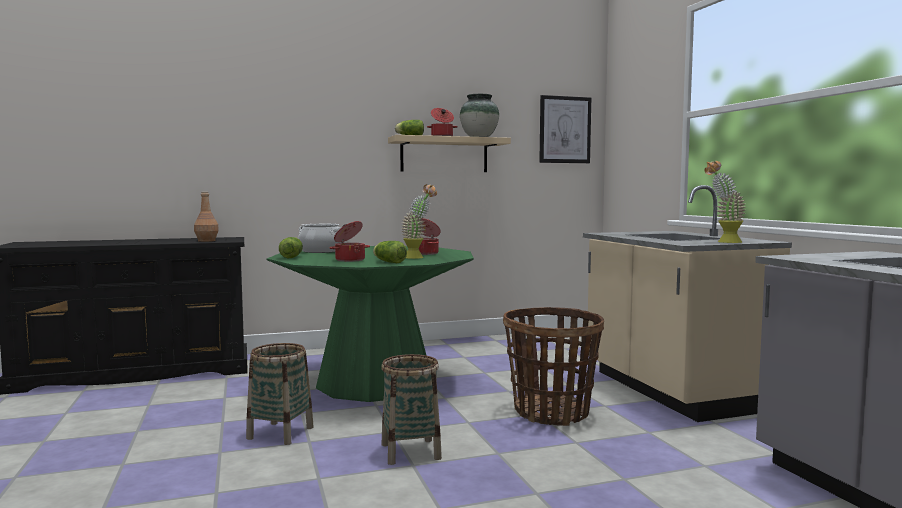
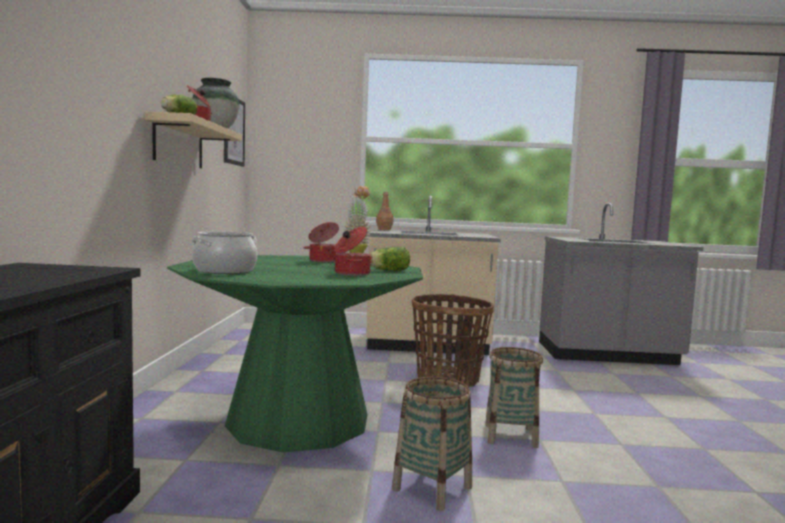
camera: 70 degrees left, 0 degrees up
(206, 241) = (64, 273): brown bottle -> brown bottle (384, 229)
(292, 257) = (277, 279): lettuce -> none
(723, 242) = (480, 235): potted plant -> none

